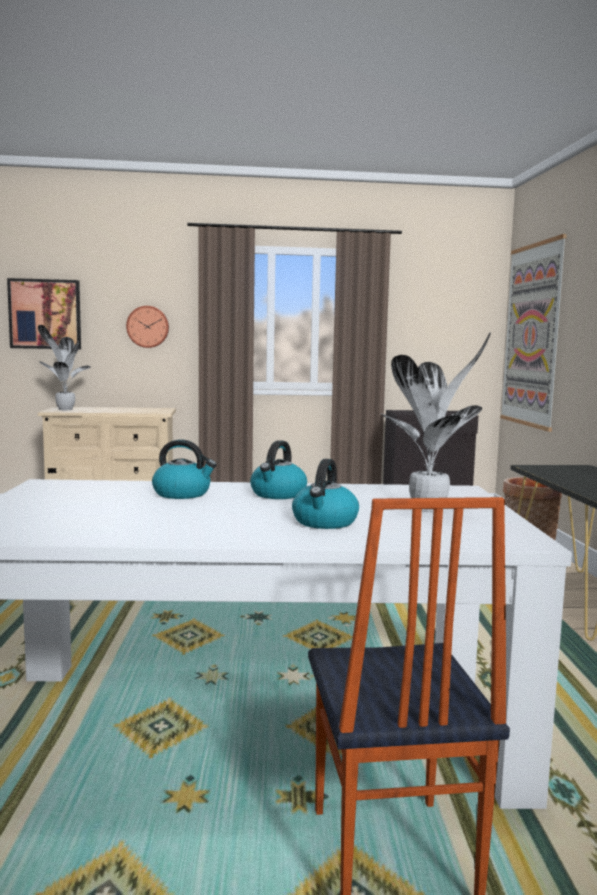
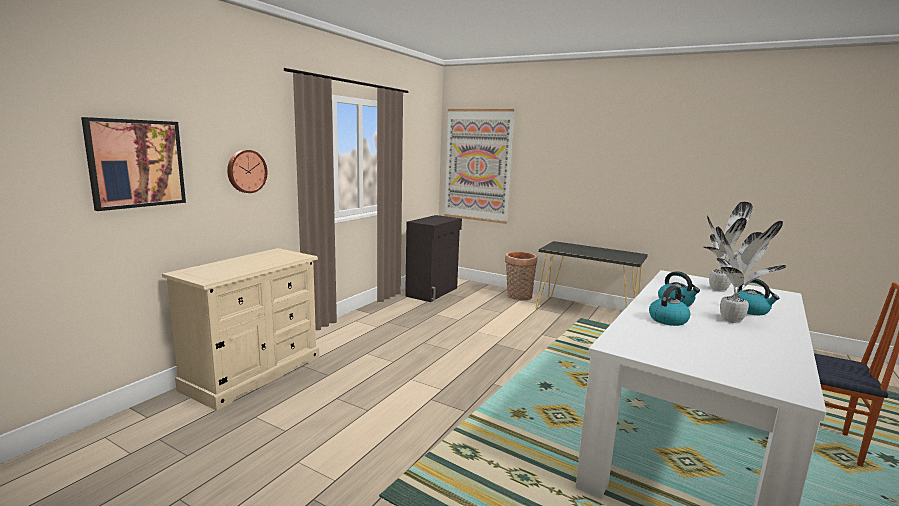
camera: 55 degrees left, 5 degrees up
(64, 409) = (206, 275): potted plant -> potted plant (732, 321)

